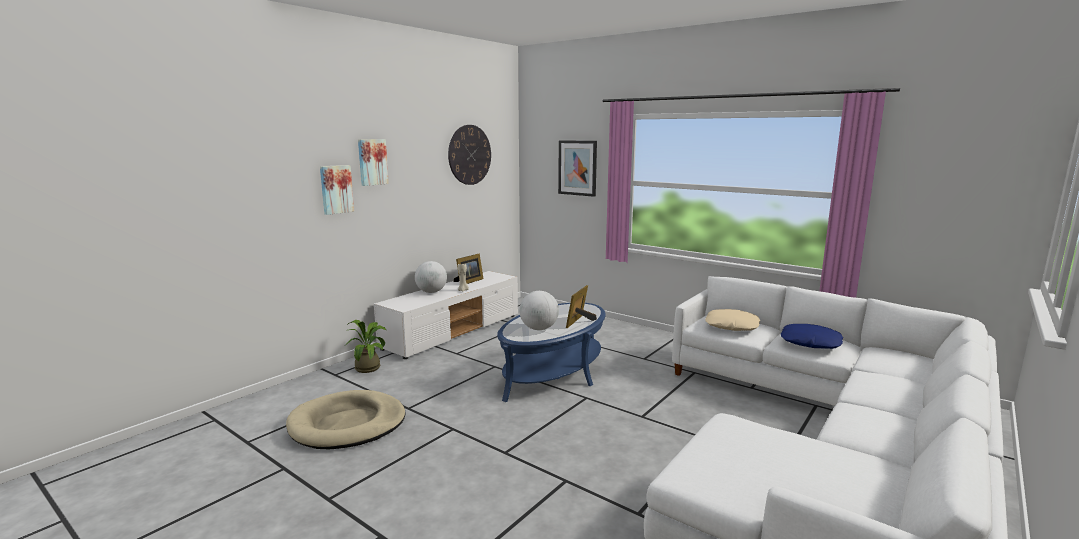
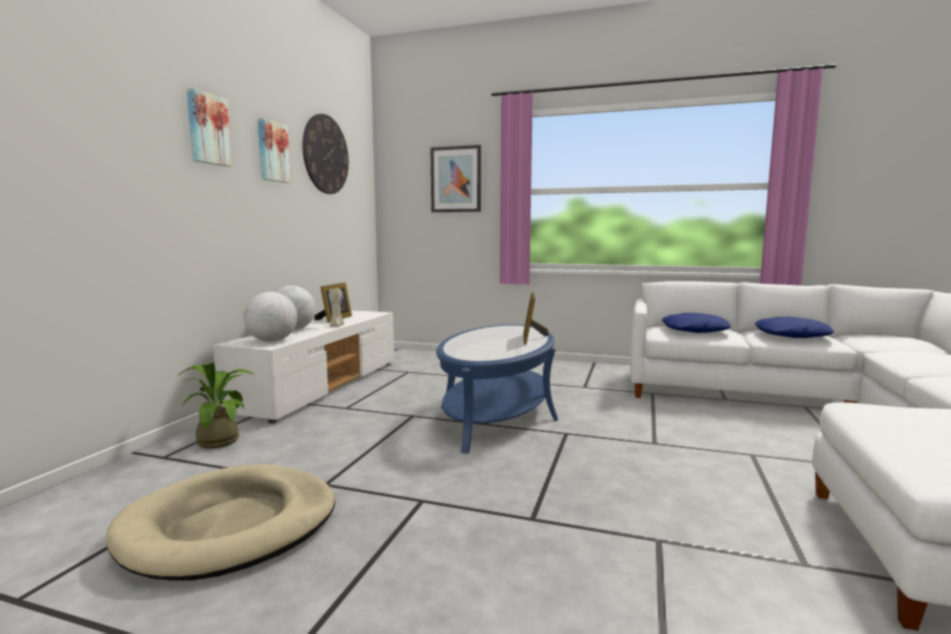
camera: 20 degrees left, 5 degrees down
(336, 189) = (154, 157): picture -> picture (272, 151)
(539, 329) = (491, 348): globe -> globe (272, 341)
(731, 326) = (694, 330): beige pillow -> blue pillow

